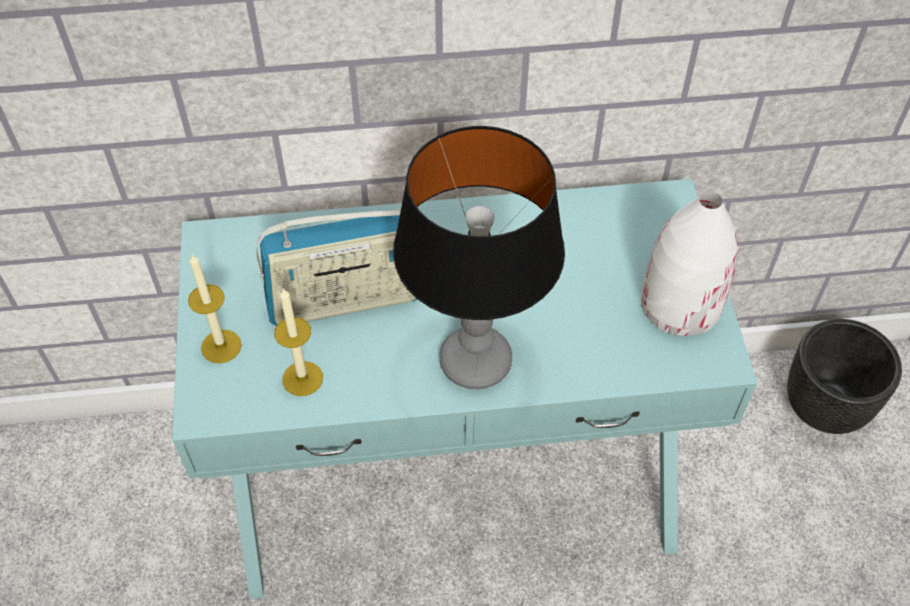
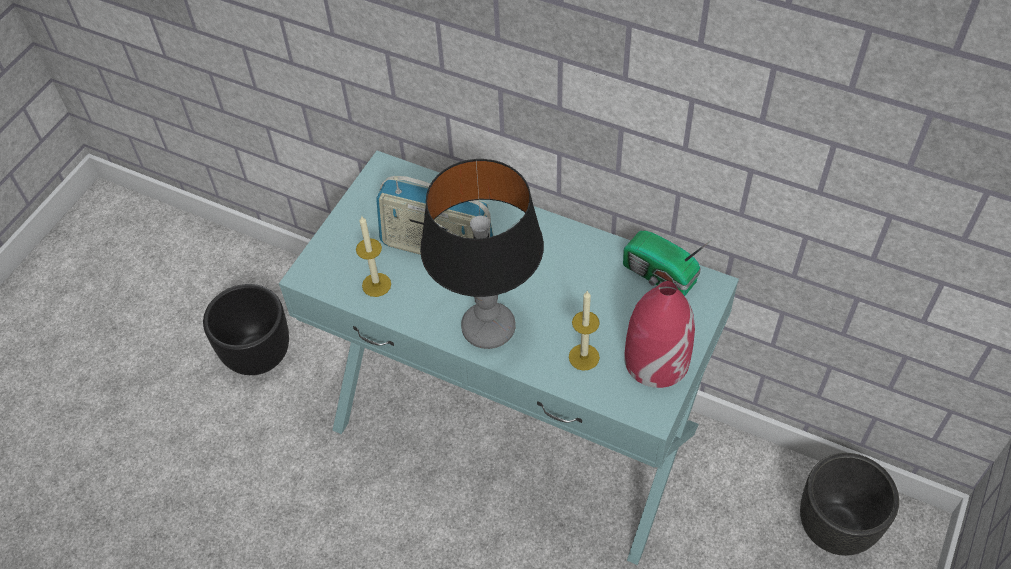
camera: 35 degrees right, 0 degrees up
(93, 561) = (257, 354): none -> black planter
(221, 346) = (344, 241): candle -> candle (584, 357)
(614, 213) = (660, 276): none -> radio
(680, 303) = (656, 360): white vase -> red vase

